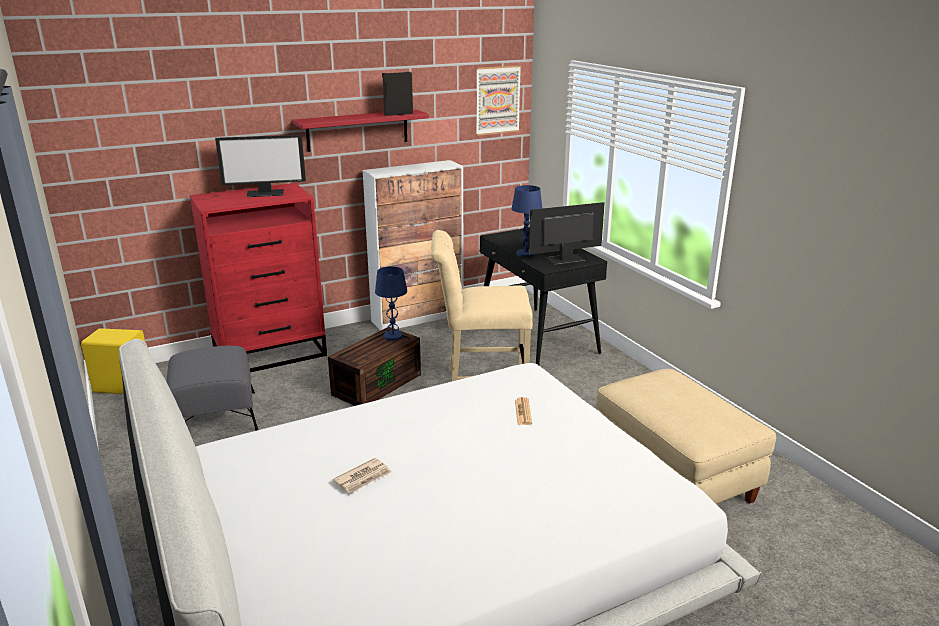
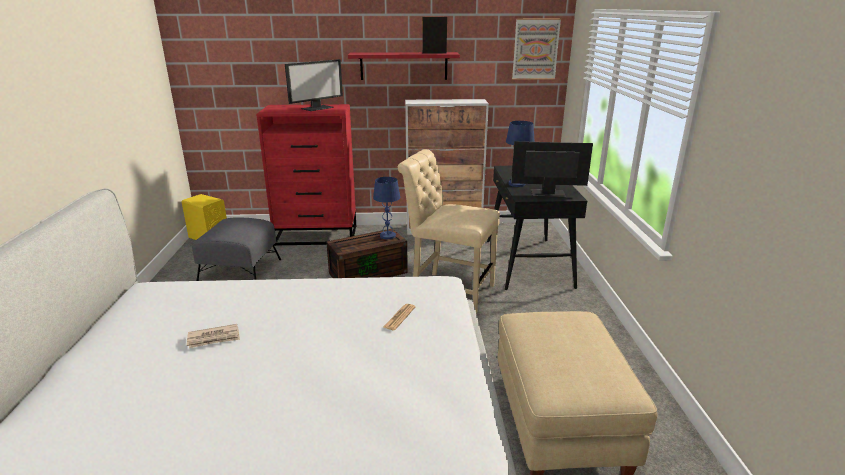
camera: 25 degrees right, 0 degrees up
(265, 193) = (317, 108): monitor -> monitor turned 60 degrees counterclockwise

